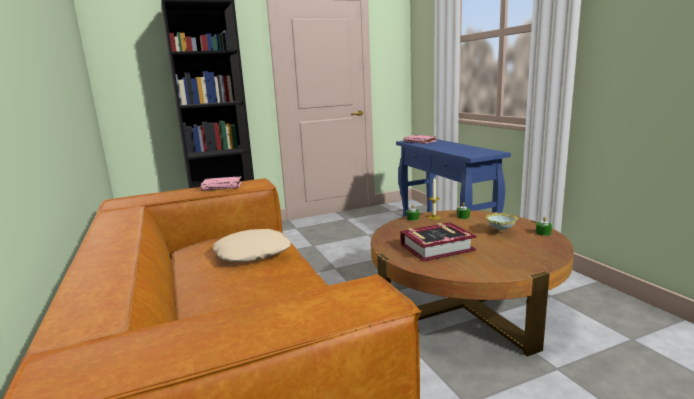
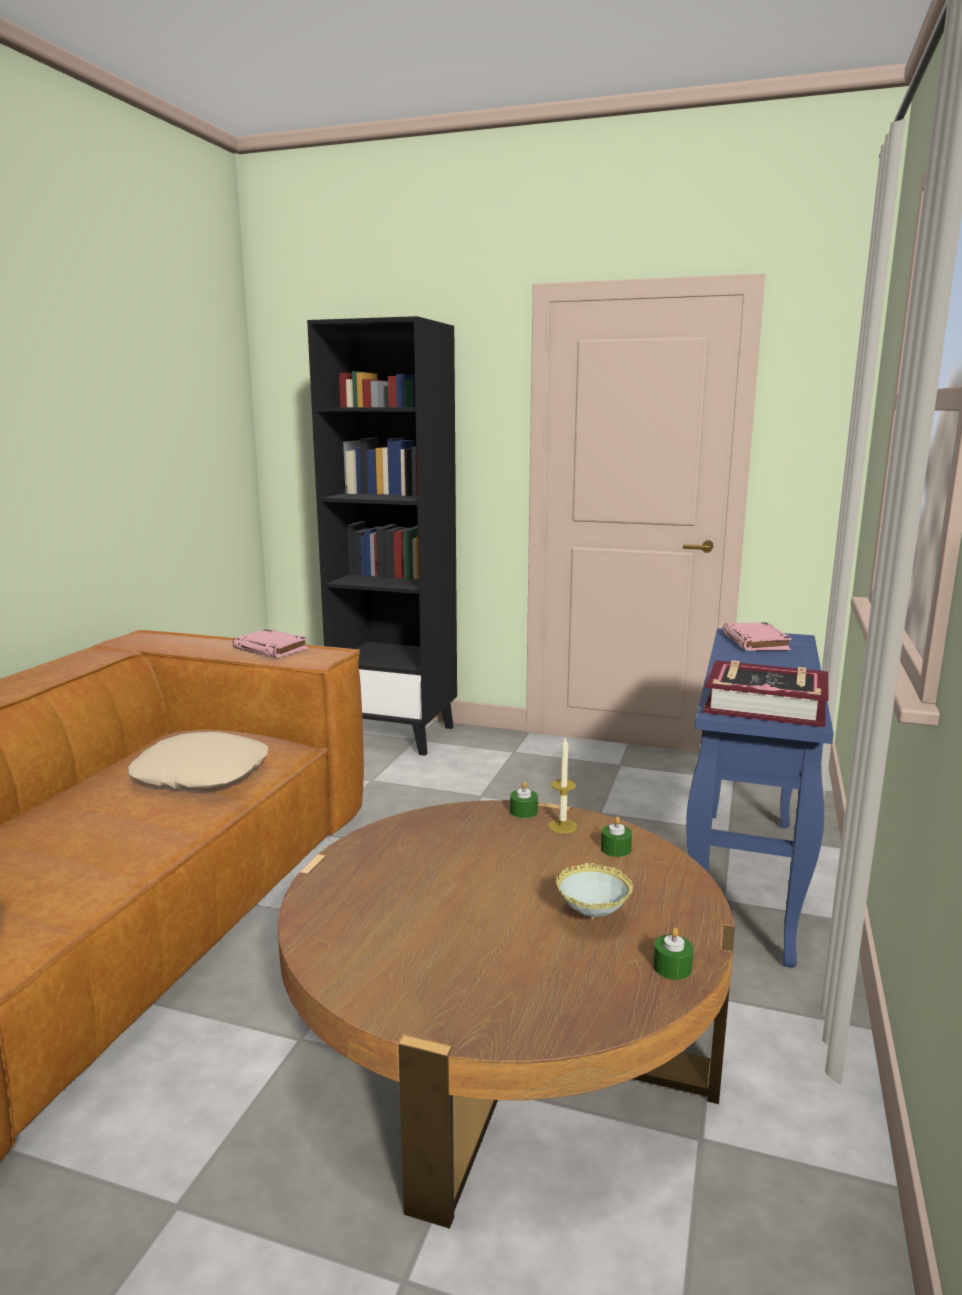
camera: 40 degrees right, 0 degrees up
(436, 247) = (414, 889): book -> book (765, 705)

